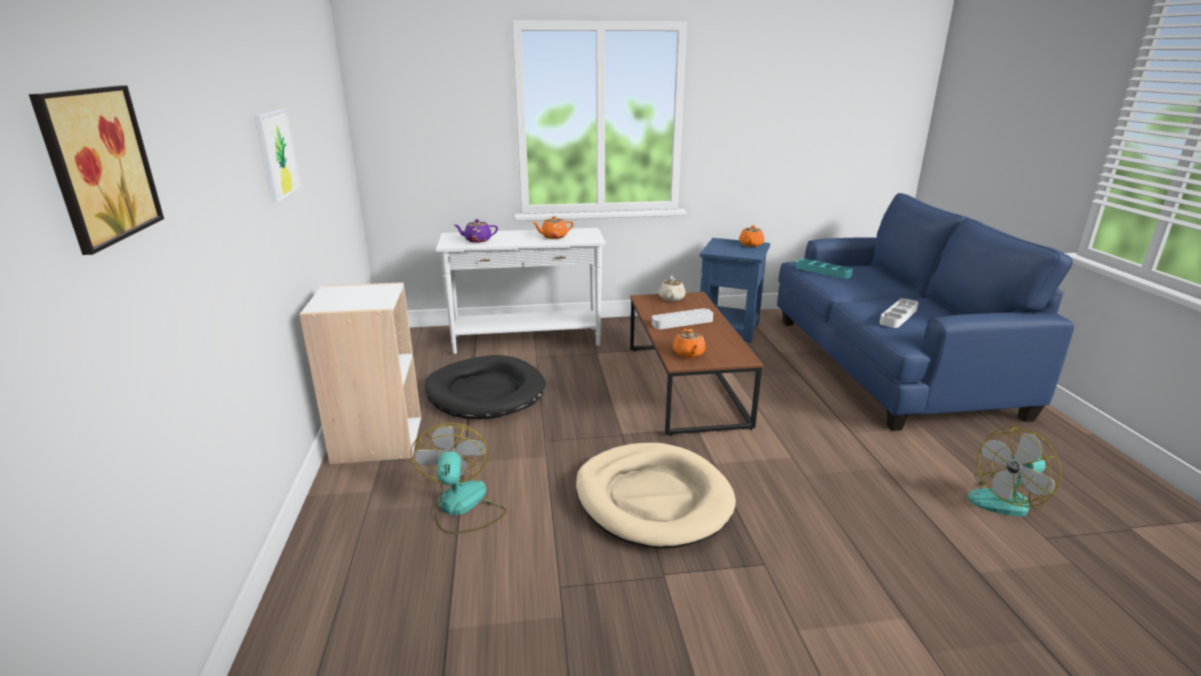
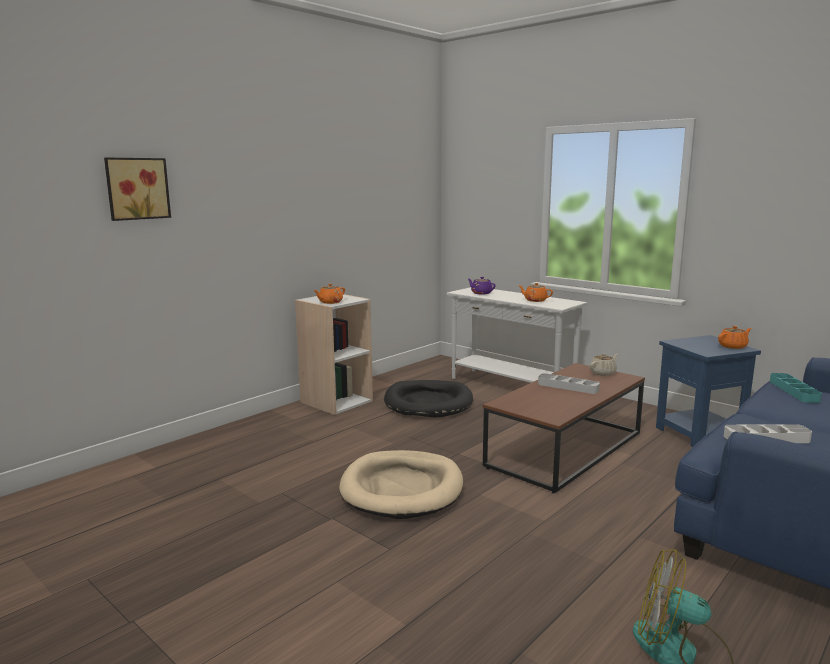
camera: 50 degrees right, 10 degrees down
(276, 154) = (312, 207): picture -> none
(462, 507) = (312, 443): fan -> none
(688, 353) = (520, 402): orange teapot -> orange teapot (330, 302)

